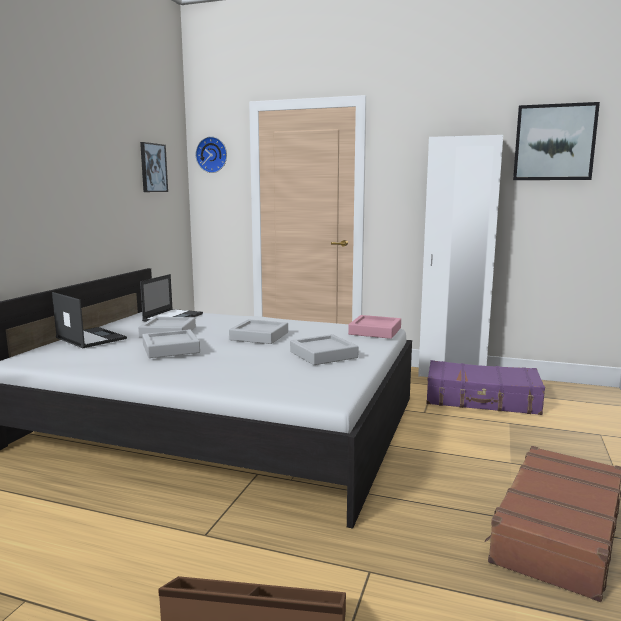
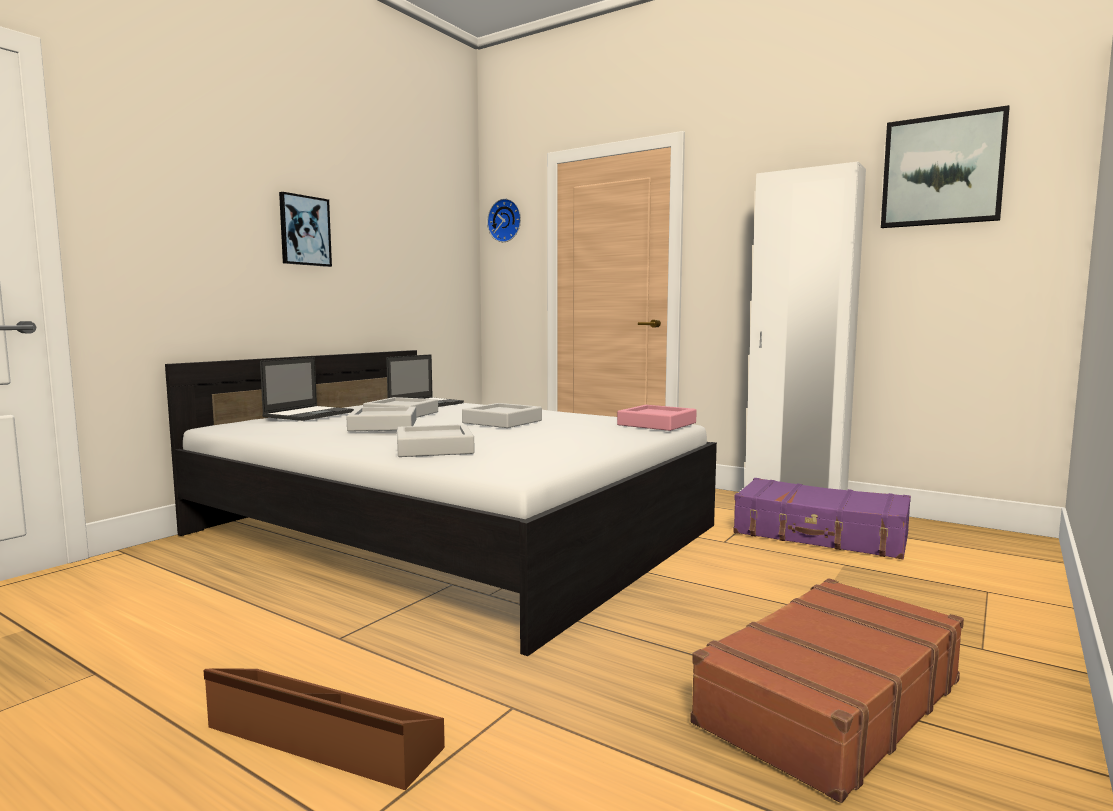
camera: 15 degrees right, 5 degrees down
(90, 338) = (309, 414): laptop -> laptop turned 60 degrees clockwise
(153, 168) = (428, 233): picture -> picture (304, 230)
(323, 355) = (559, 439): grey tray -> grey tray (434, 448)

